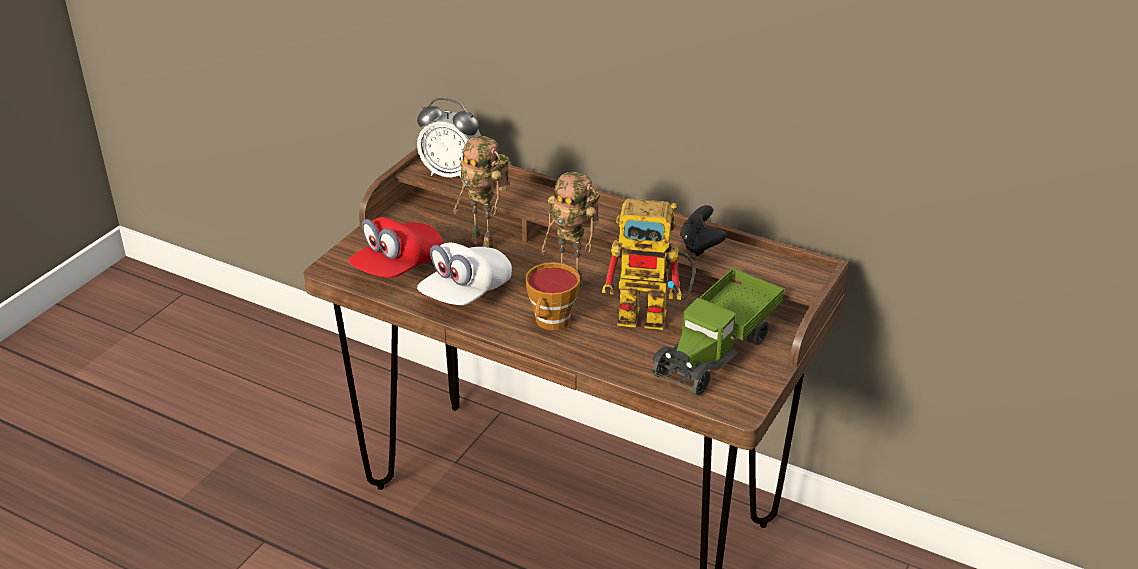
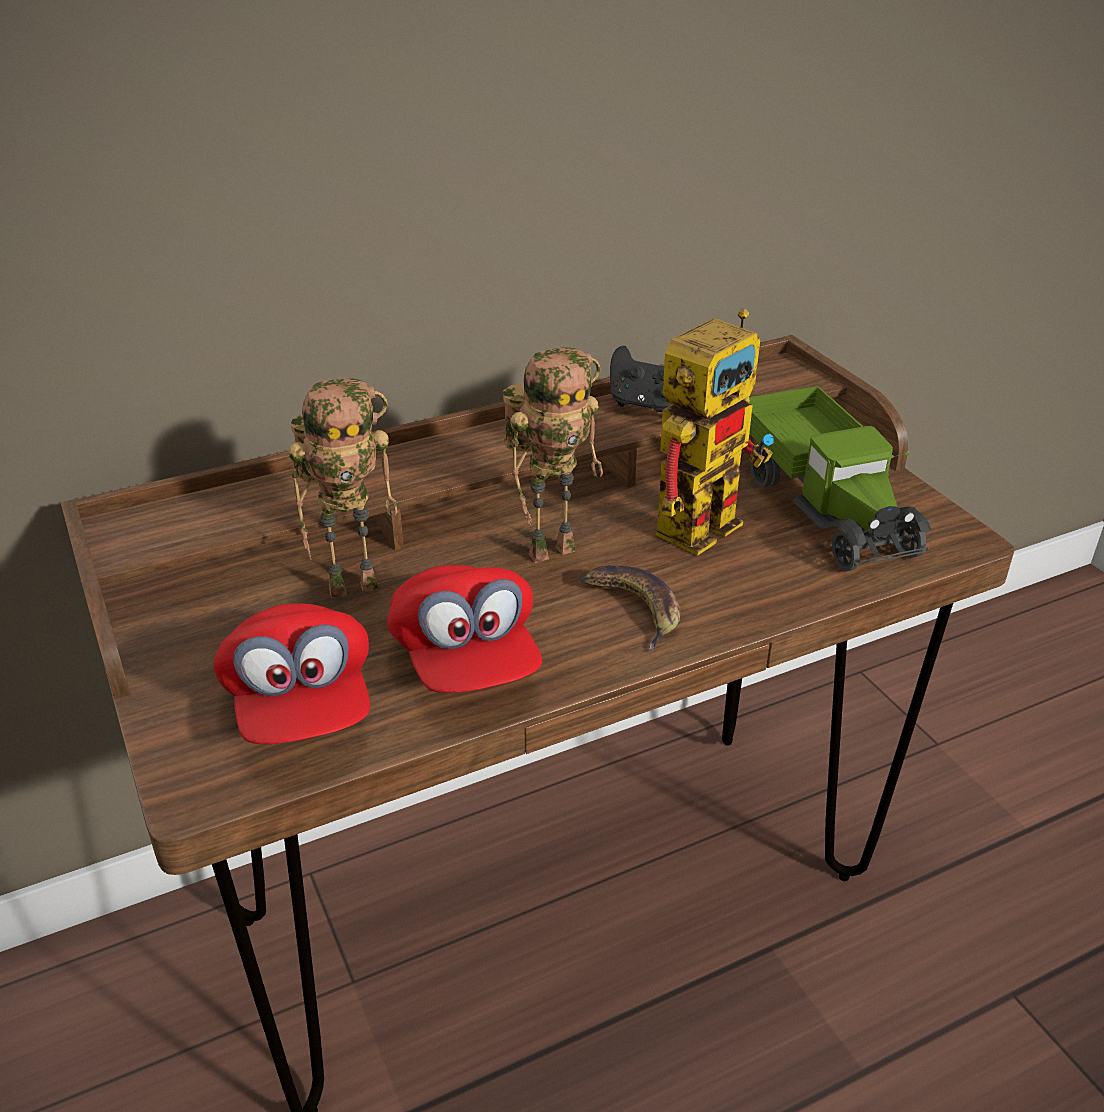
camera: 55 degrees left, 0 degrees up
(451, 173) = (186, 519): alarm clock -> none
(466, 293) = (465, 660): white cap -> red cap
(551, 322) = (632, 608): cup -> banana

